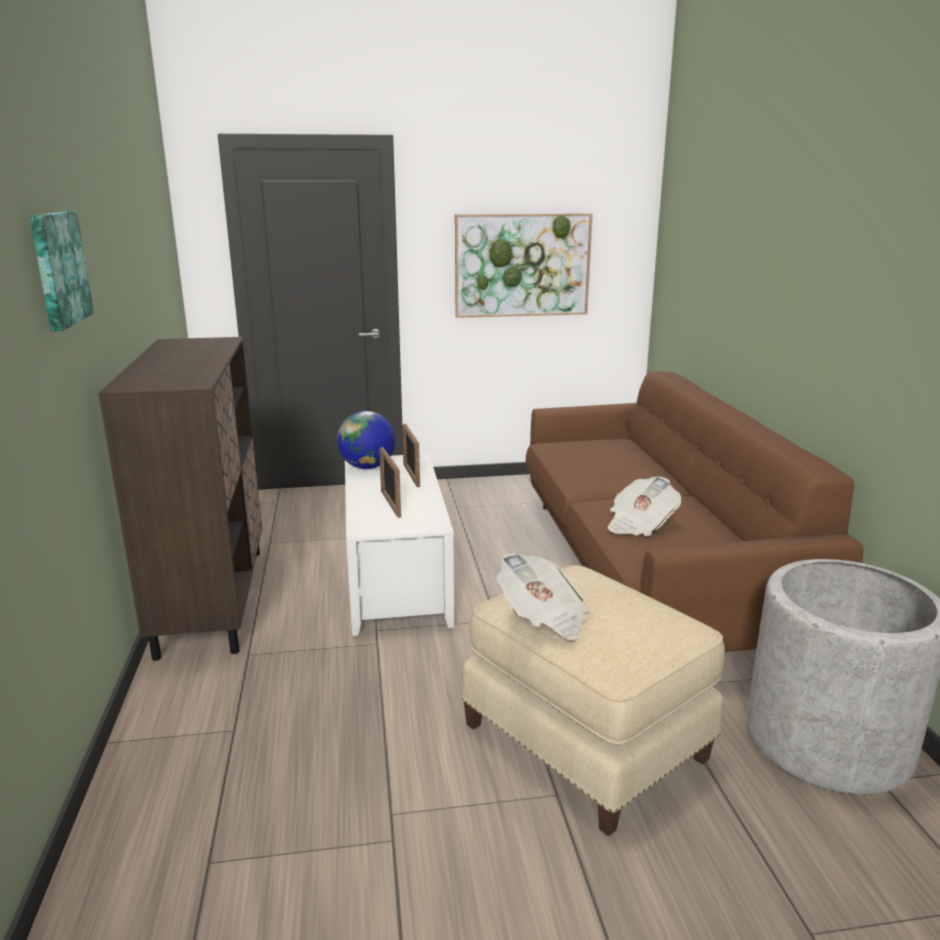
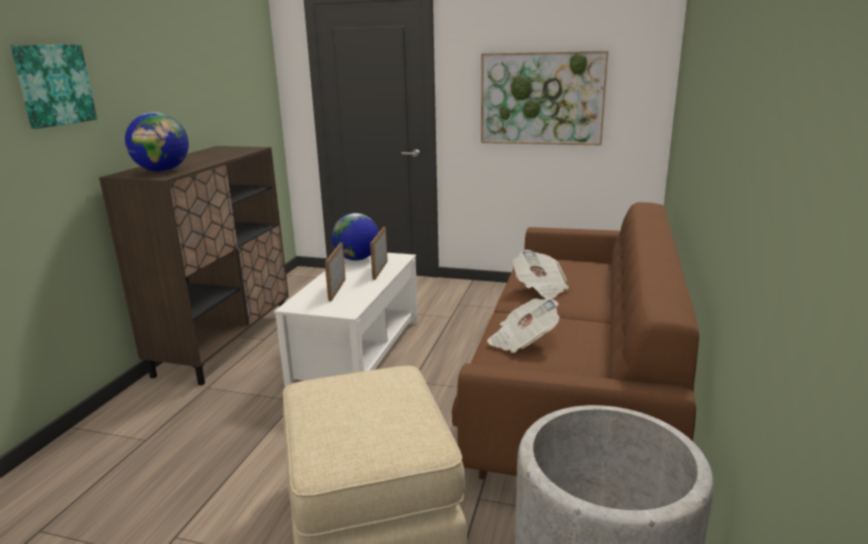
camera: 25 degrees right, 0 degrees up
(174, 377) = (163, 171): none -> globe
(543, 618) = (314, 404): newspaper -> newspaper (540, 288)

